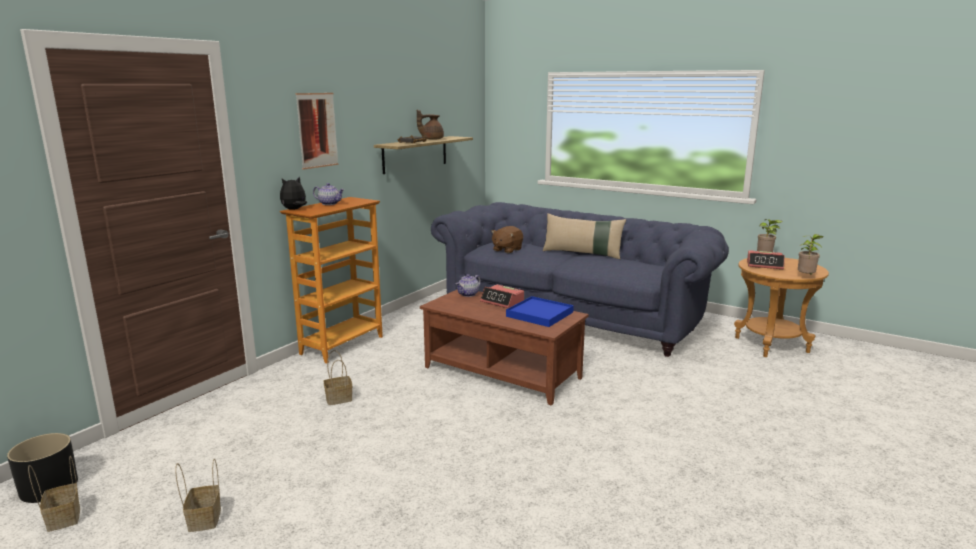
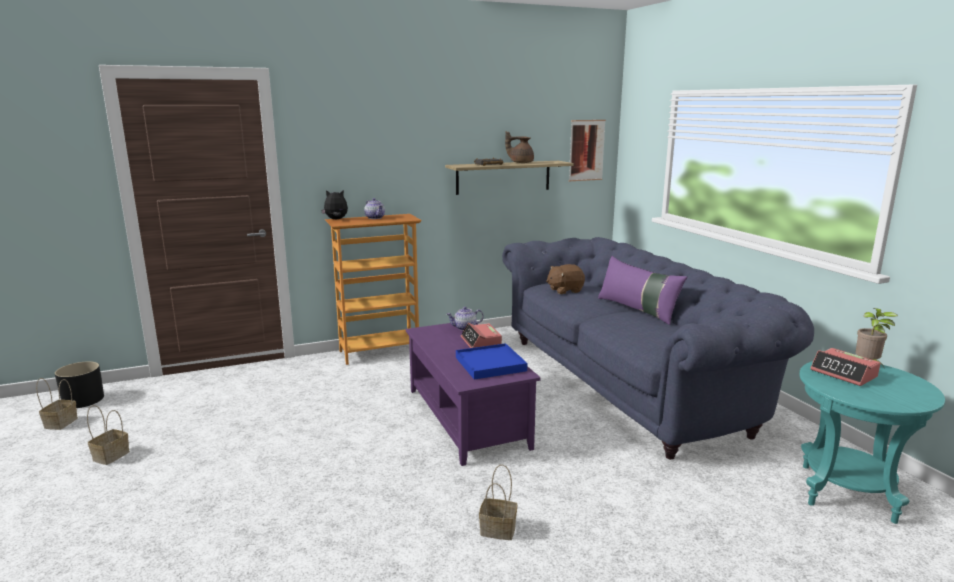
camera: 35 degrees right, 0 degrees up
(317, 130) = (374, 148): picture -> picture (586, 150)
(339, 398) = (311, 397): basket -> basket (499, 529)
(503, 372) = (468, 418): brown coffee table -> purple coffee table
(582, 254) = (638, 310): beige pillow -> purple pillow
(771, 345) = (847, 492): brown side table -> turquoise side table
(806, 277) = (876, 406): potted plant -> none

